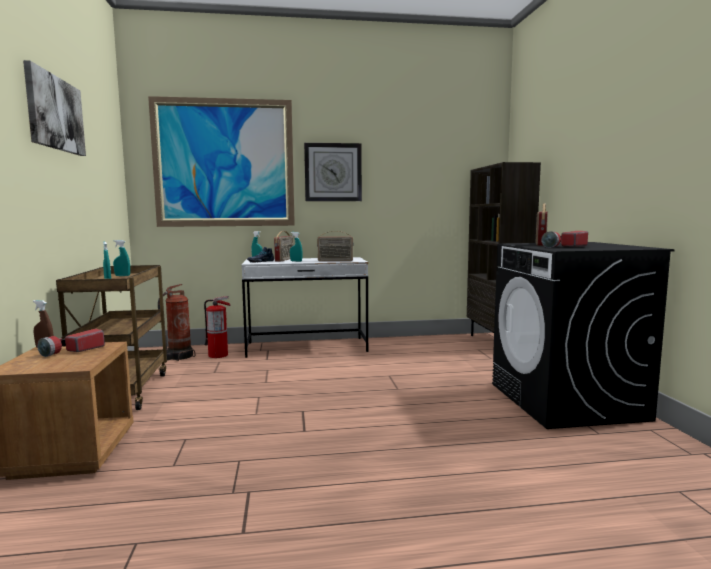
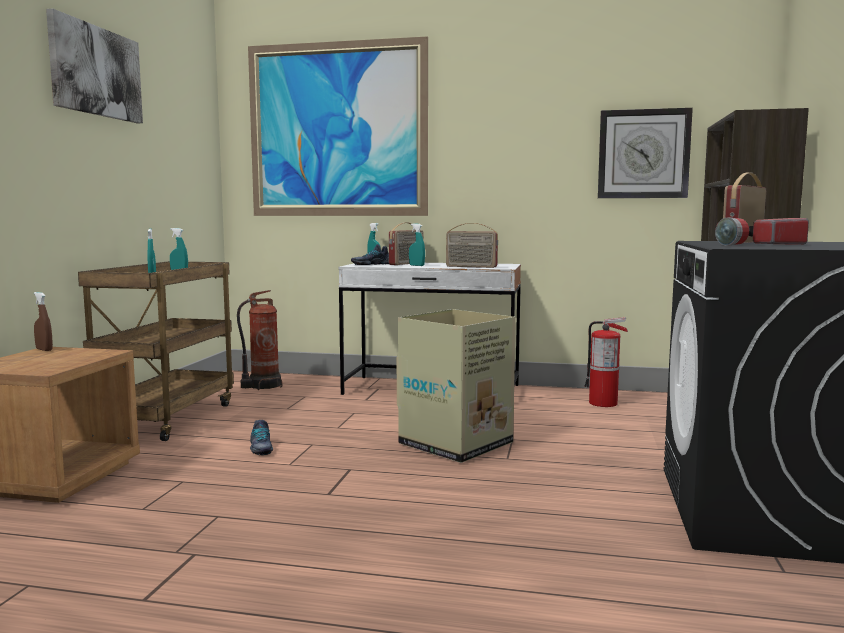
camera: 20 degrees right, 0 degrees up
(73, 351) = (65, 355): flashlight -> none
(218, 355) = (311, 388): fire extinguisher -> fire extinguisher (603, 403)
(222, 405) = (260, 448): none -> shoe
(333, 172) = (484, 138): wall clock -> wall clock (643, 154)
(358, 383) = (457, 444): none -> cardboard box

